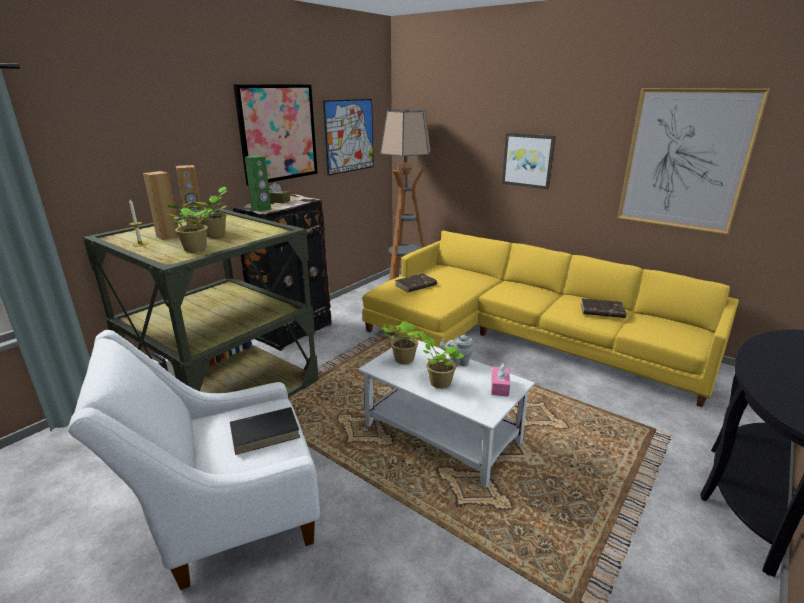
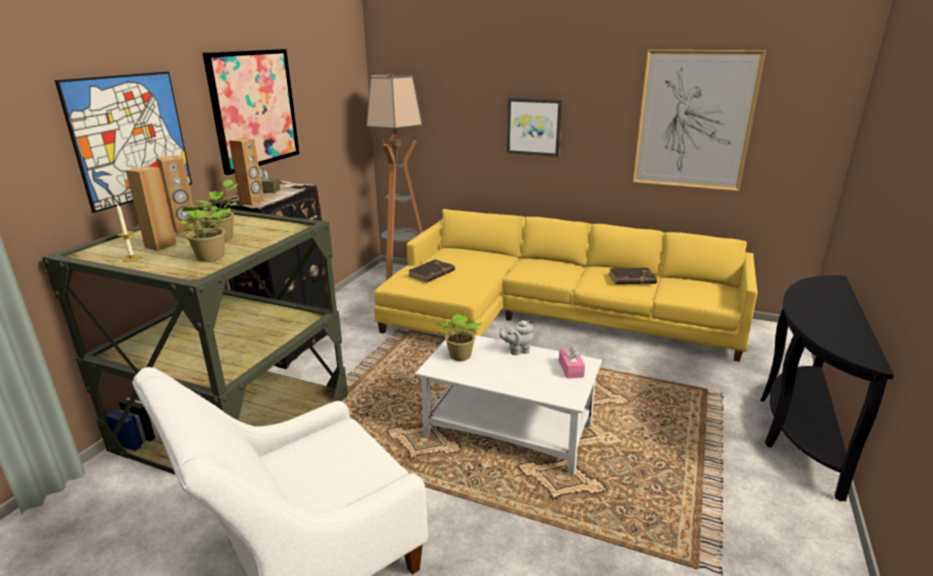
camera: 15 degrees left, 0 degrees up
(261, 209) = (252, 202): green speaker -> brown speaker
(265, 432) = (348, 458): black book -> none
(349, 136) = (328, 107): picture -> picture (131, 138)
(438, 382) = (508, 374): potted plant -> none

